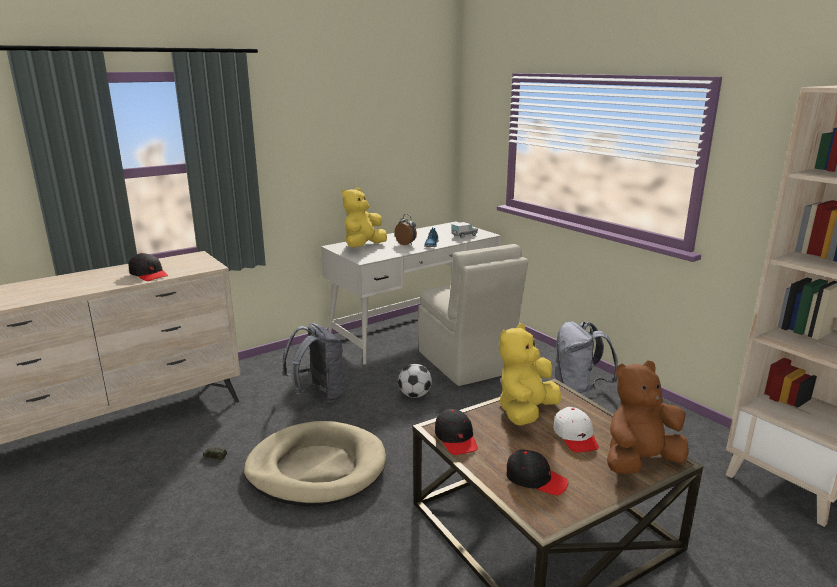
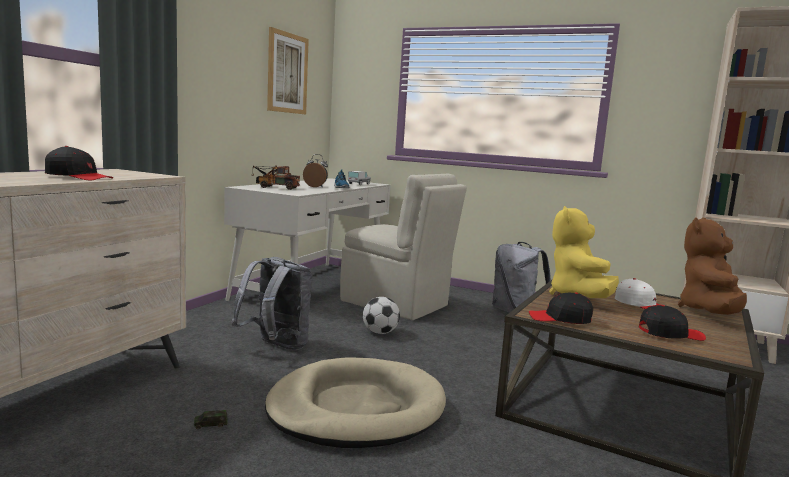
camera: 30 degrees left, 10 degrees down
(363, 247) = (275, 187): yellow plush toy -> toy truck
(393, 131) = (287, 73): none -> picture
(456, 439) = (560, 319): black cap -> black cap turned 150 degrees clockwise

